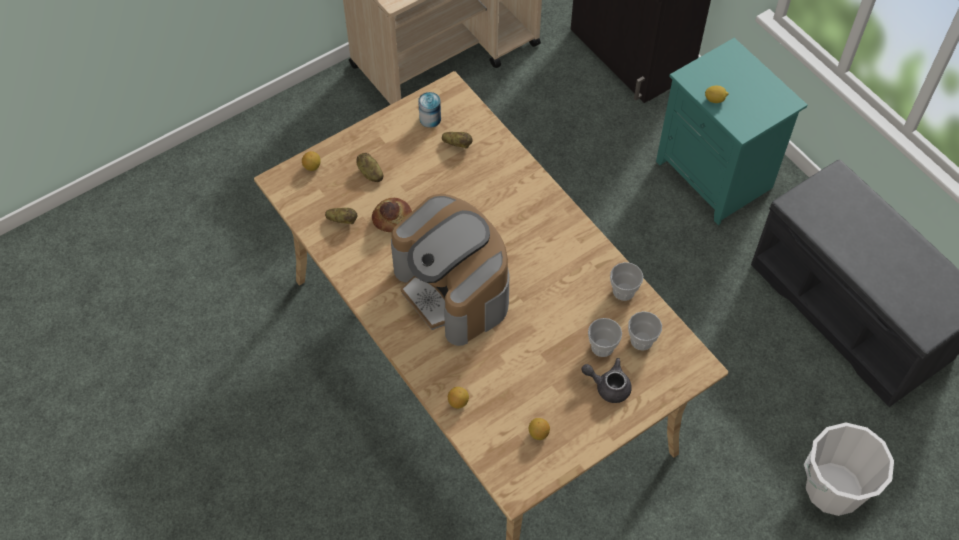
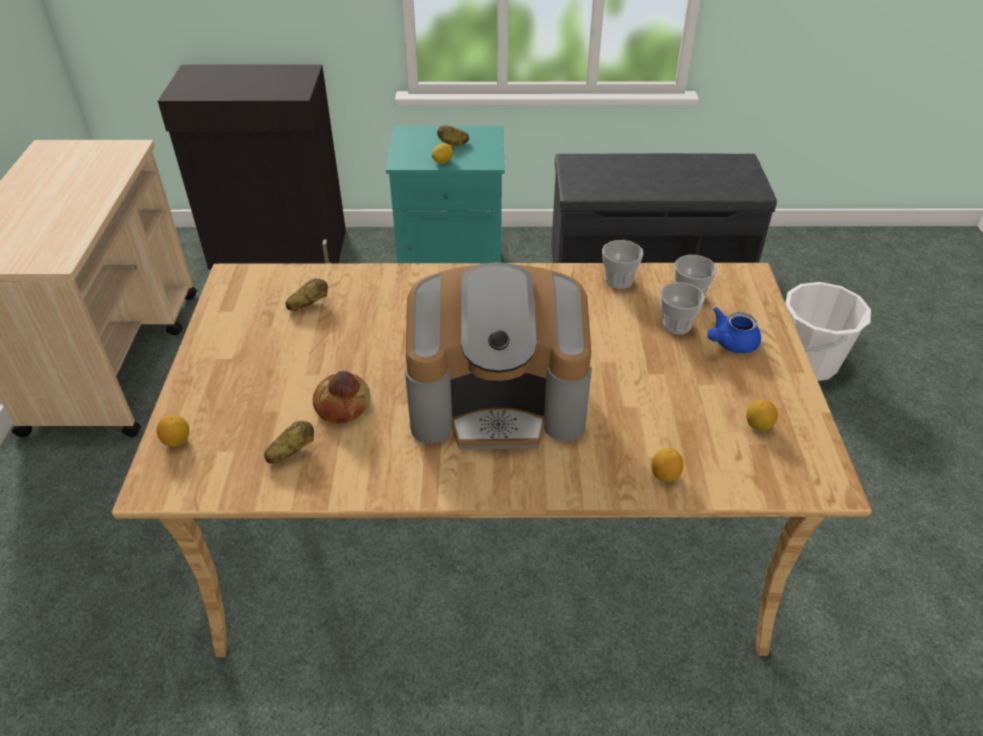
camera: 55 degrees left, 15 degrees down
(370, 173) = (256, 392): potato -> potato (453, 143)
(430, 119) = (249, 308): can -> none
(608, 386) = (730, 343): grey teapot -> blue teapot

